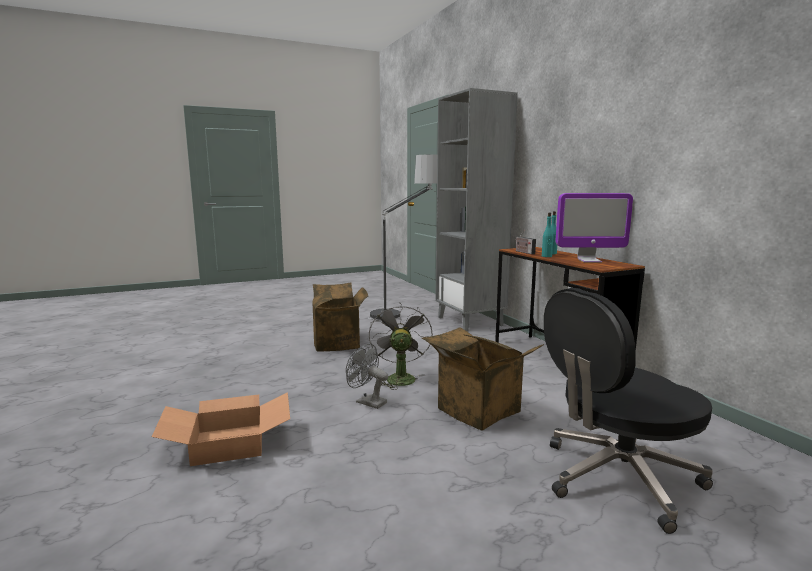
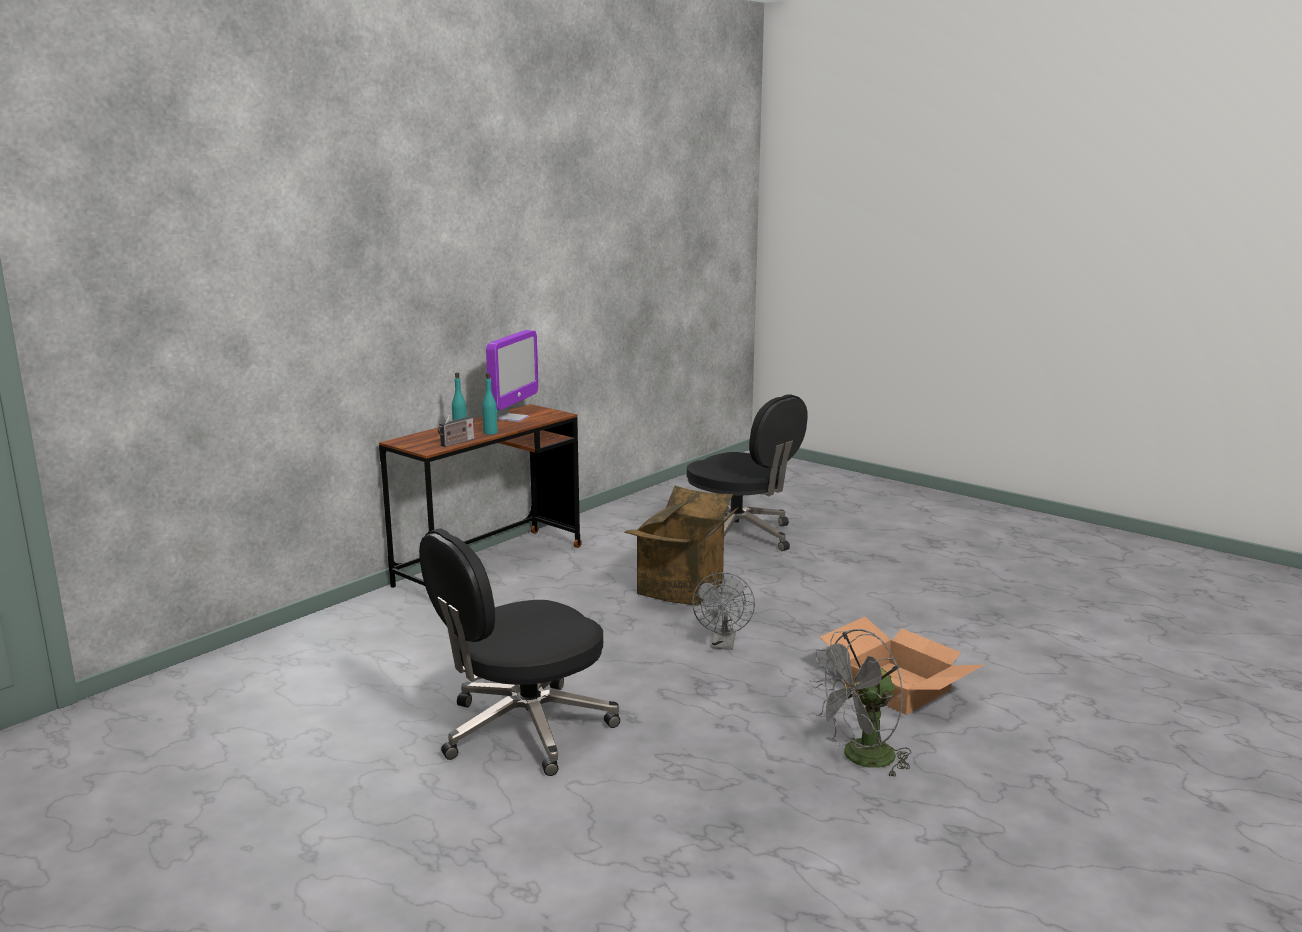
camera: 115 degrees left, 5 degrees up
(339, 343) = (523, 729): cardboard box -> black office chair
(399, 377) = (634, 643): grey fan -> grey fan (861, 759)
(406, 313) = (260, 715): floor lamp -> none
(470, 321) = (312, 639): grey bookcase -> none
(589, 261) = (513, 418): monitor -> monitor turned 45 degrees clockwise

